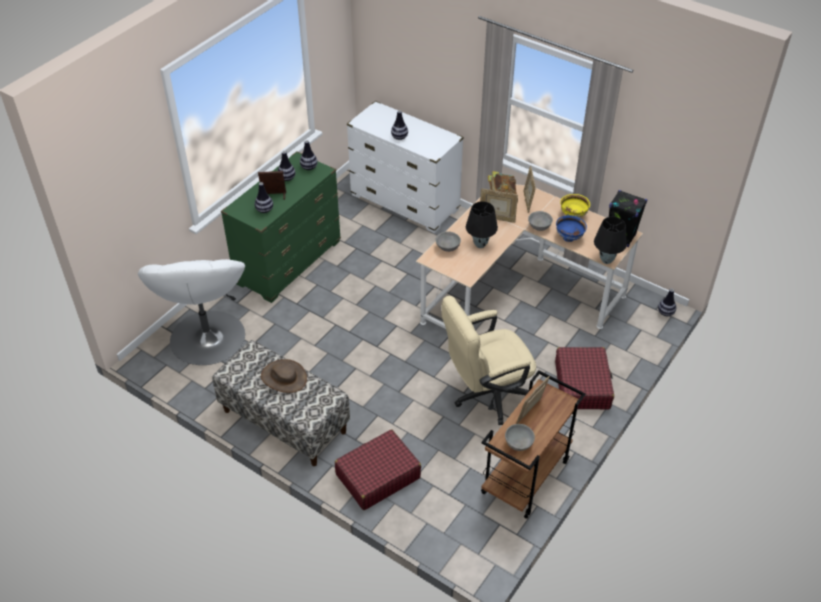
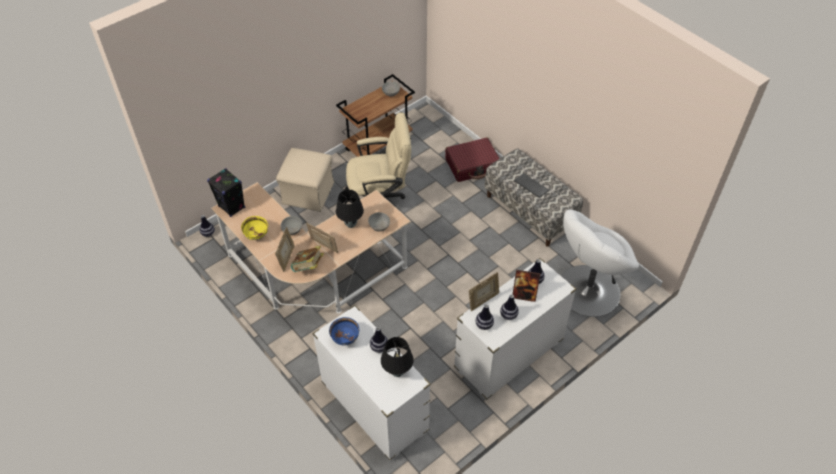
camera: 165 degrees left, 5 degrees up
(207, 338) = (587, 290): white armchair -> white armchair turned 135 degrees counterclockwise
(284, 377) = (530, 186): brown hat -> keyboard
(288, 262) = (508, 355): green dresser -> white dresser
(531, 412) = (374, 108): picture frame -> picture frame (483, 301)
(569, 237) = (274, 215): blue bowl -> blue bowl (345, 339)
(582, 385) = (308, 193): red suitcase -> beige ottoman
(606, 260) = (258, 189): black table lamp -> black table lamp (397, 372)

